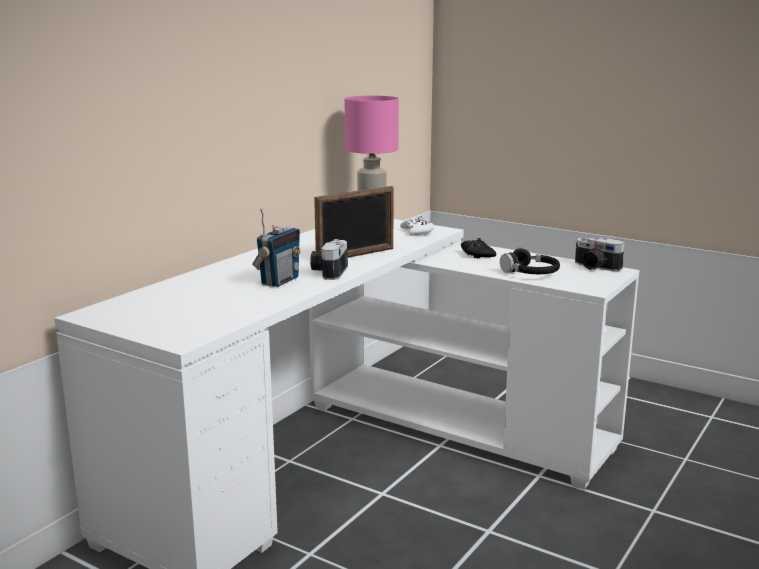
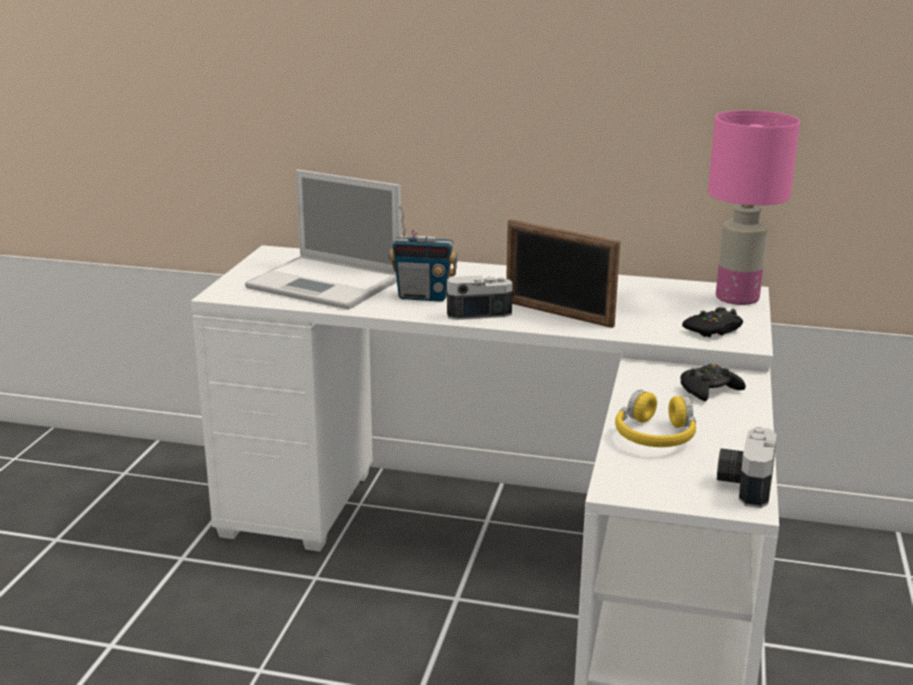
camera: 70 degrees right, 5 degrees up
(208, 304) = (327, 284): none -> laptop
(417, 232) = (714, 330): white game controller -> black game controller
(530, 273) = (655, 435): black headphones -> yellow headphones

